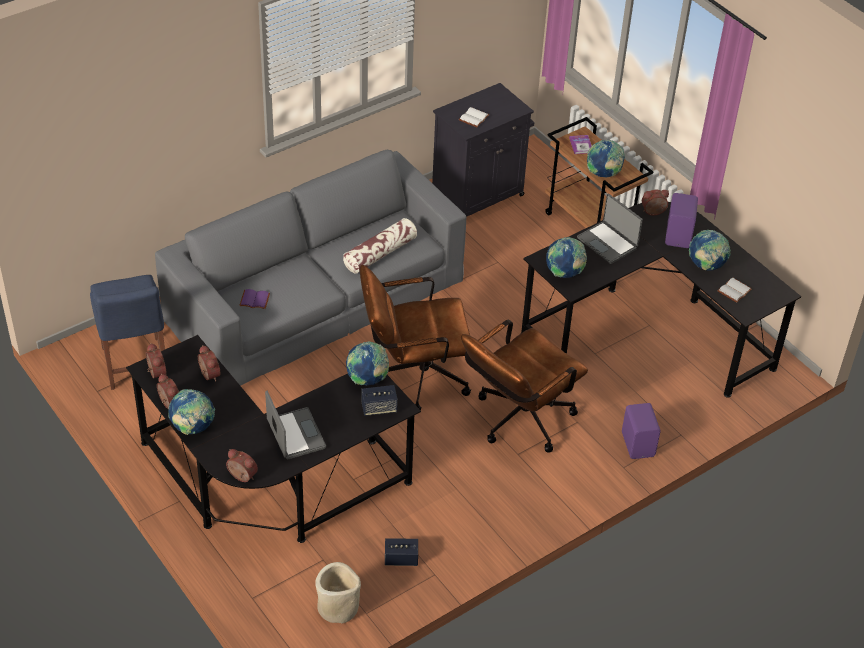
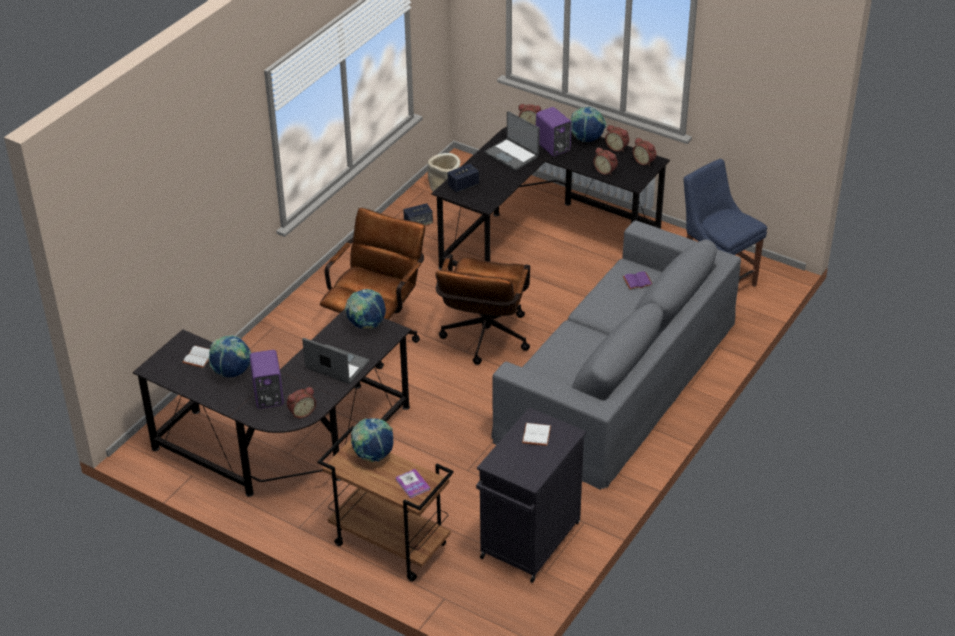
camera: 160 degrees right, 5 degrees down
(367, 380) = (485, 200): globe -> none
(380, 253) = (561, 354): pillow -> none
(413, 377) = (484, 341): brown office chair -> brown office chair turned 135 degrees clockwise
(638, 444) = (266, 347): purple speaker -> purple speaker (552, 147)

